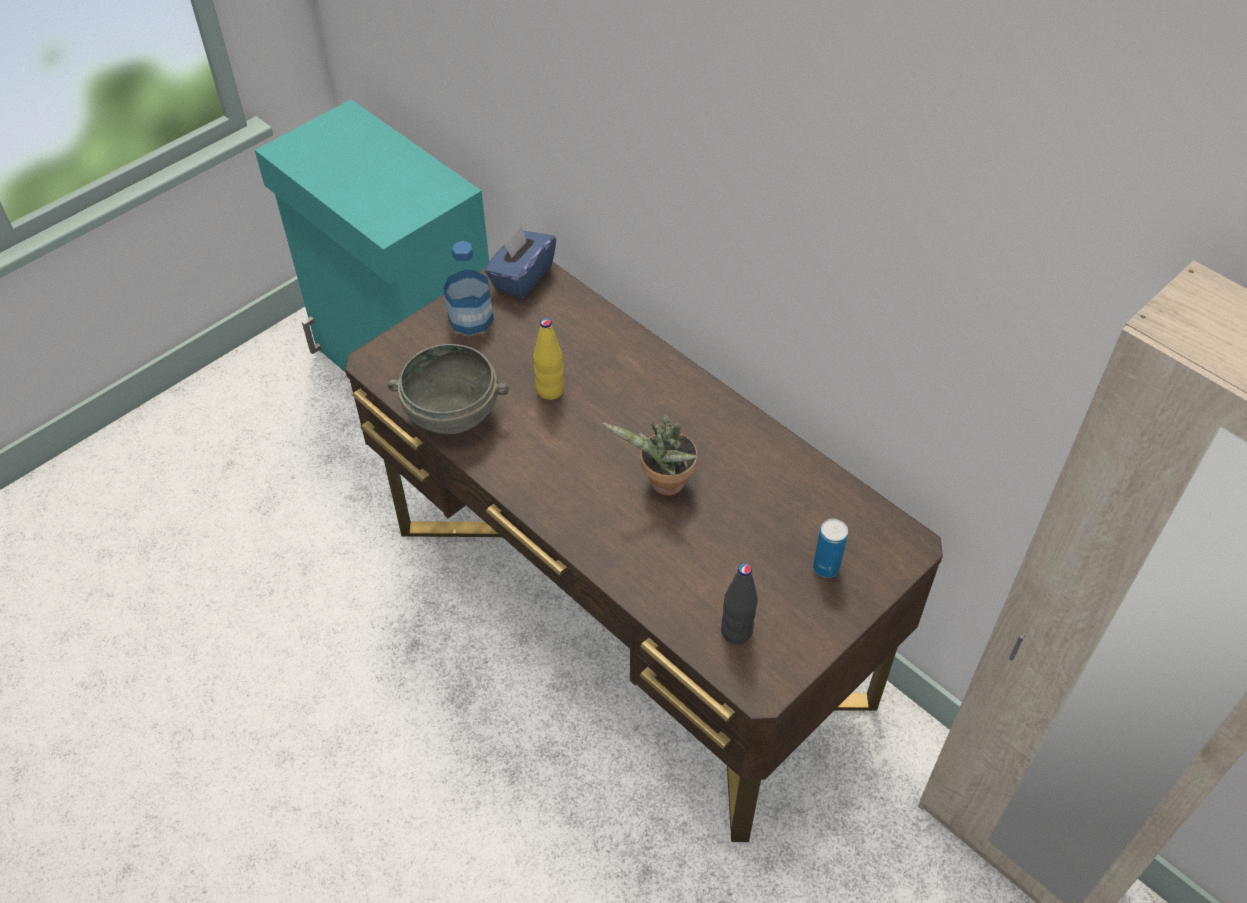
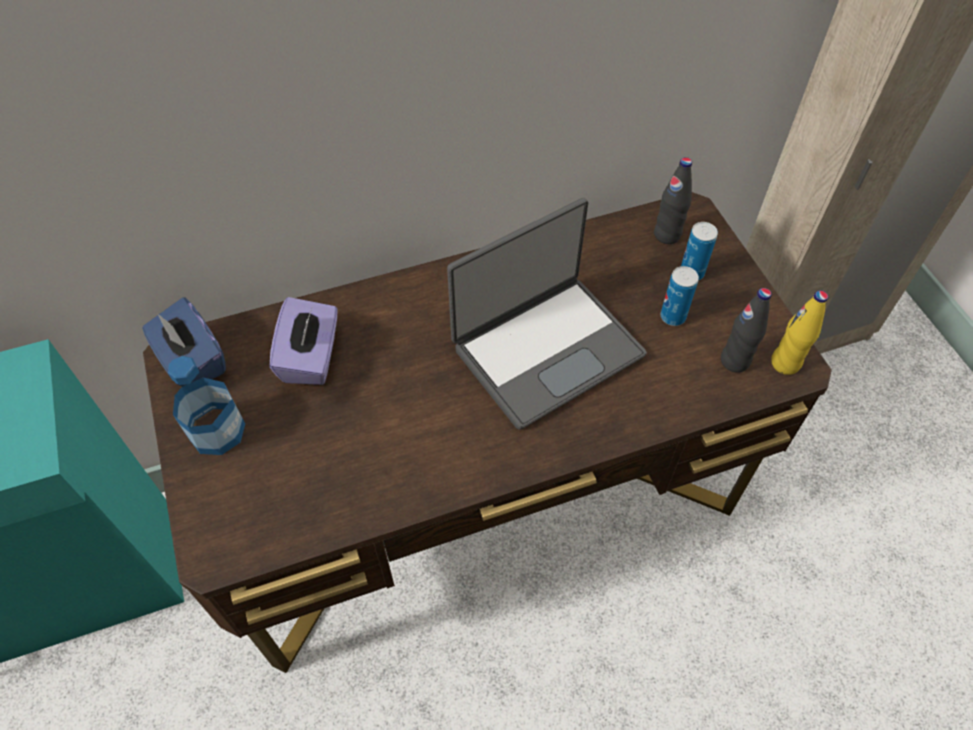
camera: 65 degrees left, 5 degrees up
(453, 413) = (345, 498): grey bowl -> none
(550, 390) = (371, 395): yellow bottle -> yellow bottle (785, 363)
(564, 341) = (311, 357): none -> purple tissue box
(663, 485) = (546, 349): potted plant -> laptop
(759, 567) = (673, 316): none -> can
(862, 533) = (667, 235): none -> black bottle

